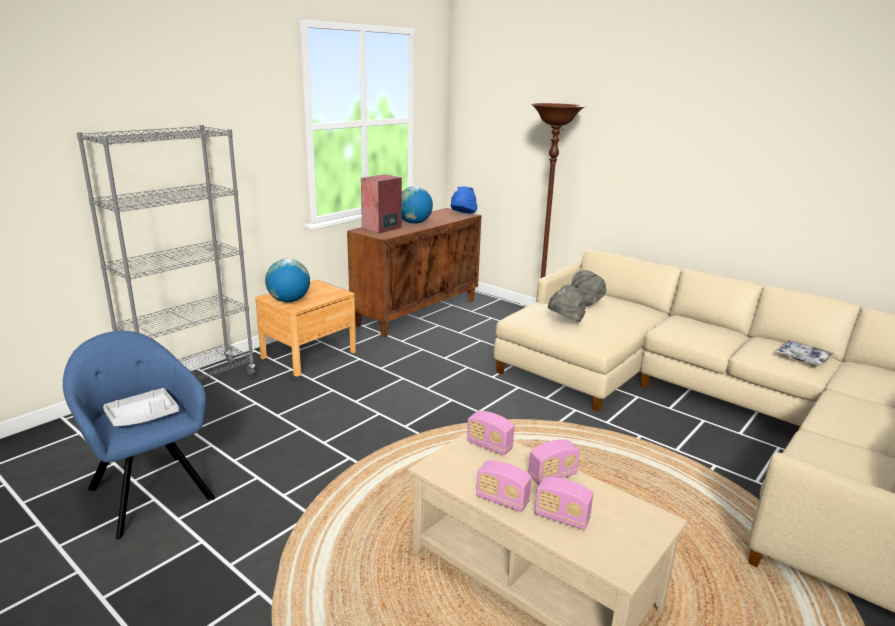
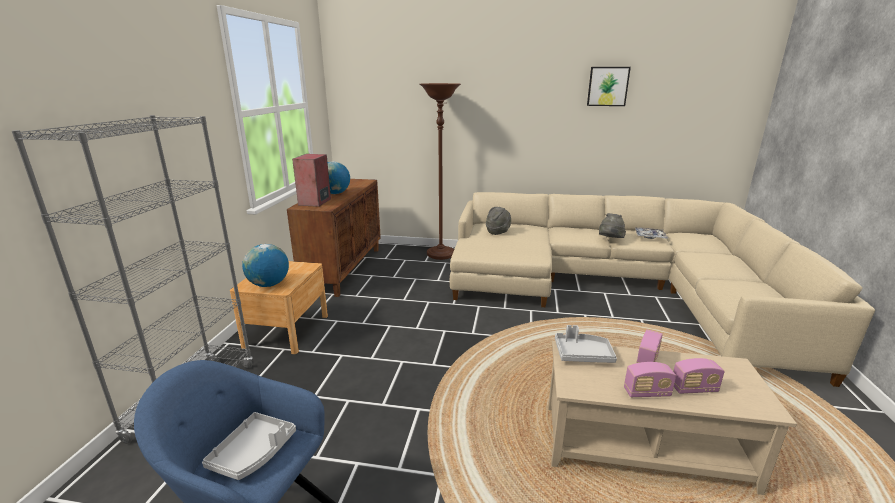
camera: 30 degrees left, 0 degrees up
(463, 215) = (363, 181): blue hat -> none
(489, 446) = (582, 354): radio -> grey tray
(565, 321) = (501, 247): grey hat -> grey hat (610, 240)
(794, 124) = (607, 86): none -> picture

